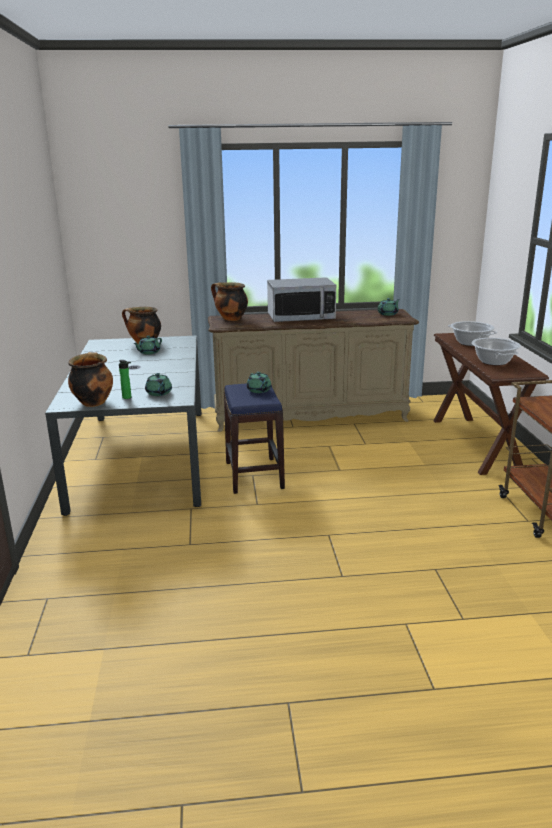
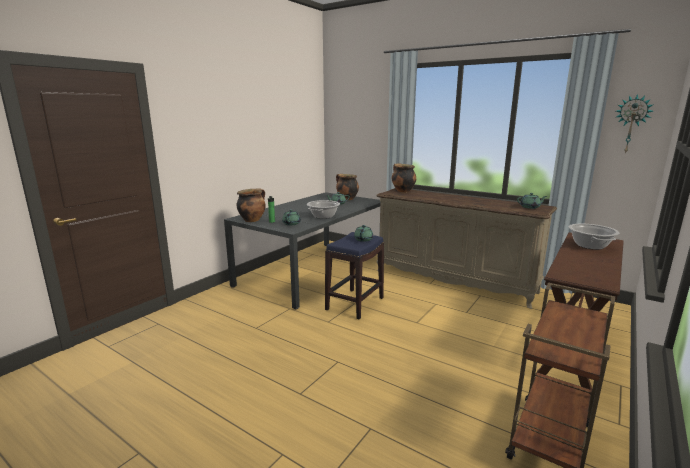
camera: 40 degrees right, 5 degrees down
(301, 318) = (452, 198): microwave -> none
(454, 216) = (631, 124): none -> wall clock
(493, 361) = (580, 264): cooking pot -> cooking pot (323, 216)

